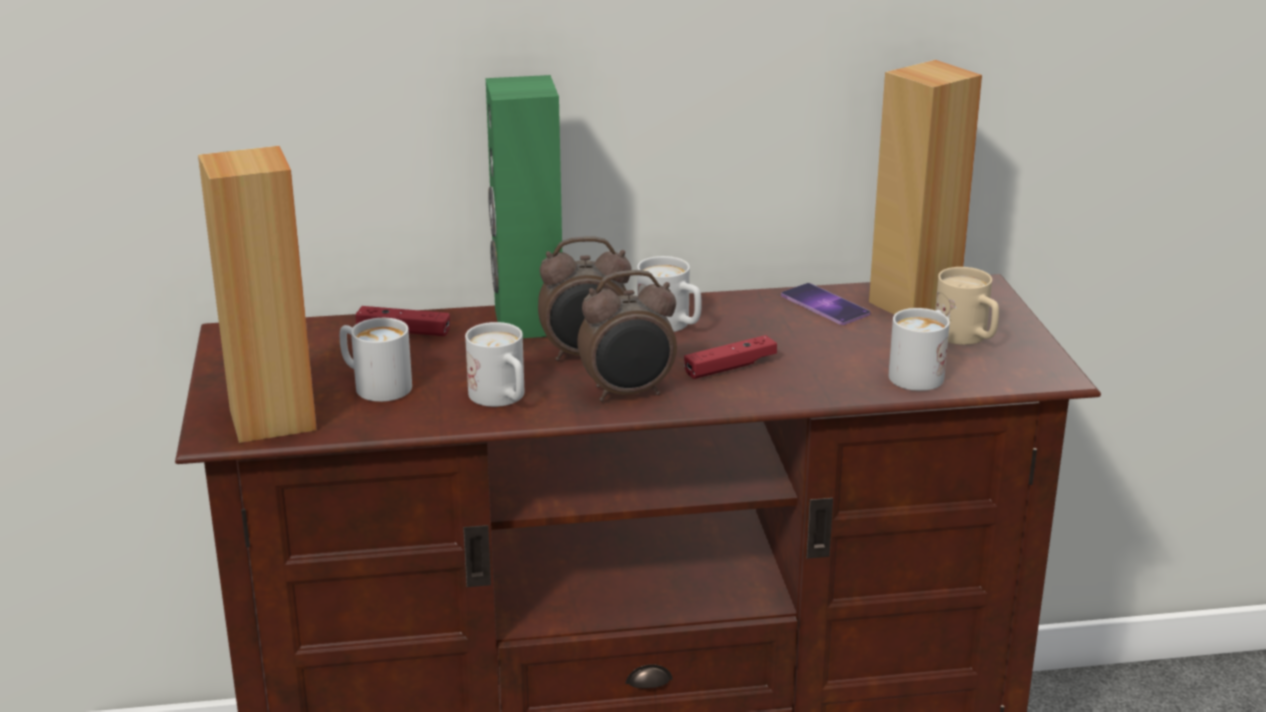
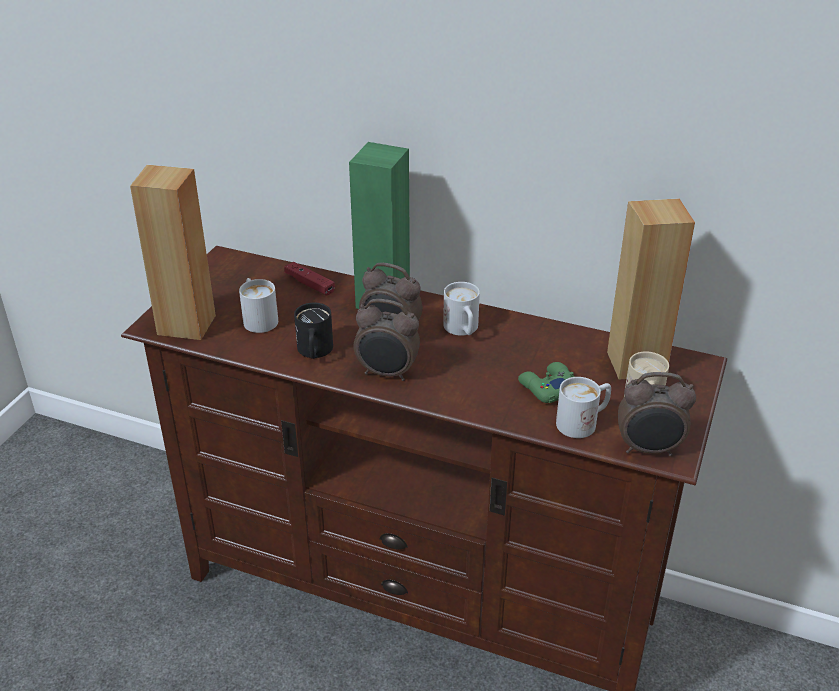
camera: 30 degrees right, 10 degrees up
(502, 399) = (314, 352): white mug -> black mug
(730, 367) = (466, 374): red game controller -> none
(825, 305) = (575, 345): phone -> none
(842, 353) = (548, 388): none -> green game controller
(1021, 376) = (649, 449): none -> alarm clock

